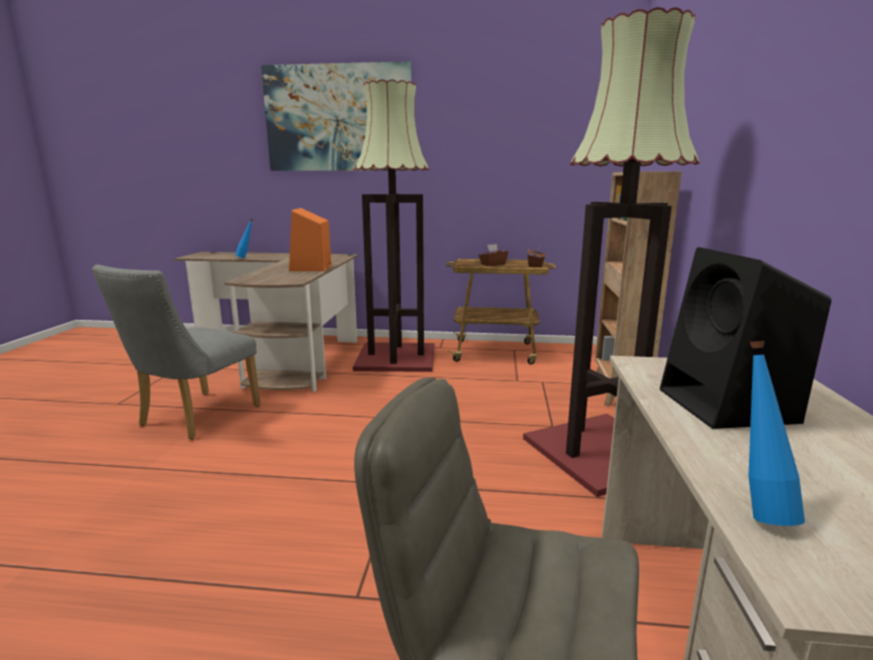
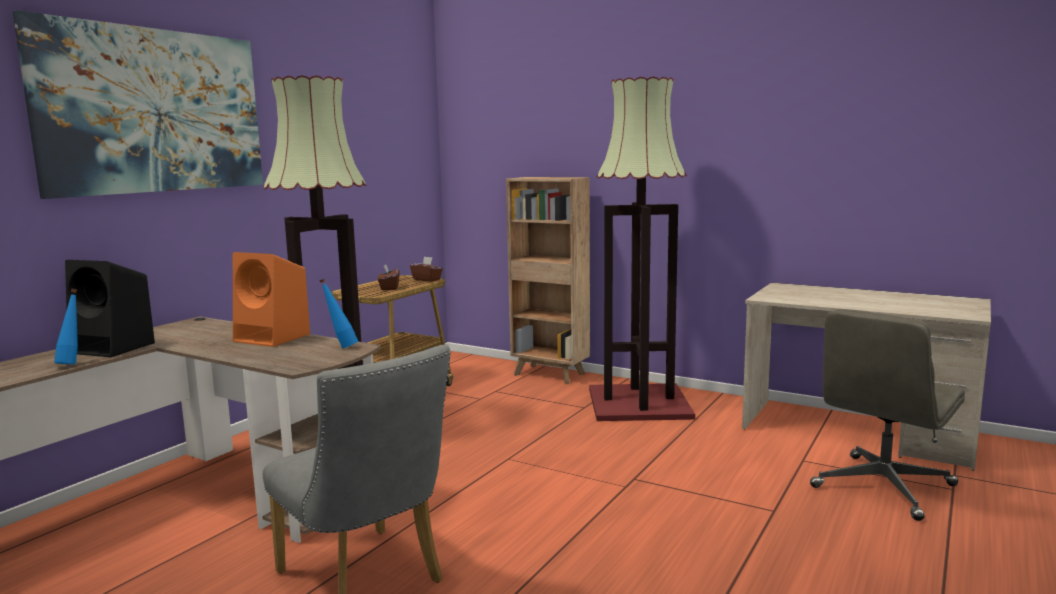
camera: 65 degrees left, 5 degrees down
(729, 407) = (831, 298): black speaker -> black speaker (114, 348)
(757, 510) = (926, 312): blue bottle -> blue bottle (341, 347)

